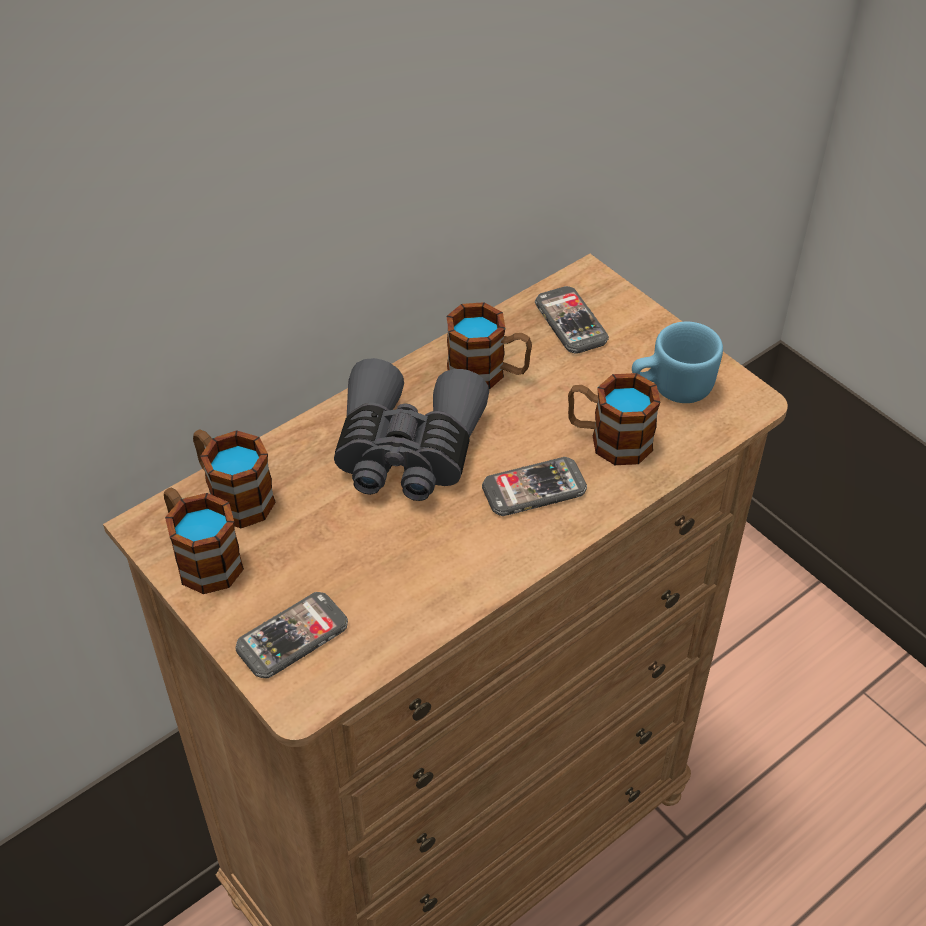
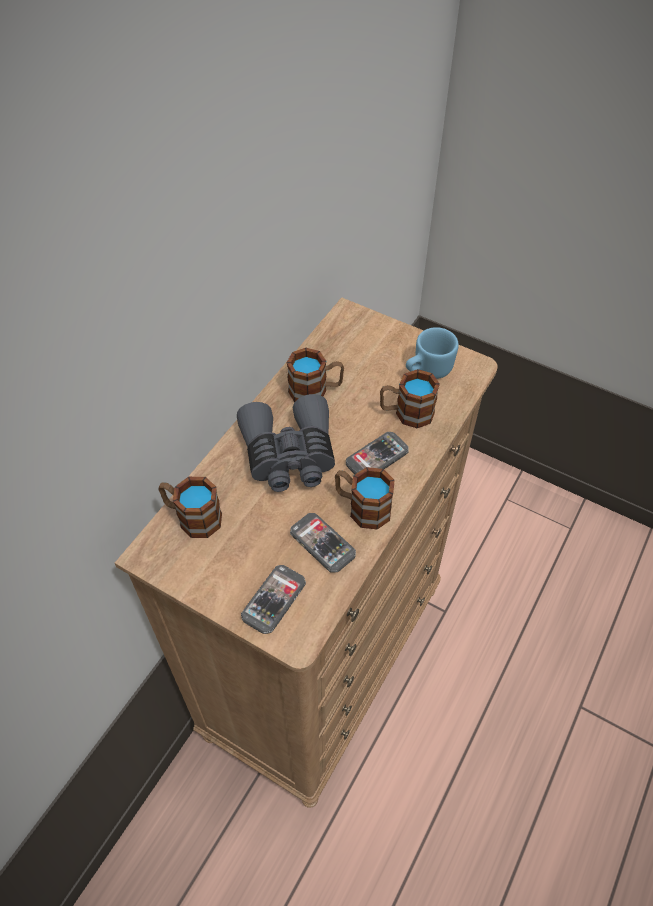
camera: 20 degrees left, 5 degrees up
(202, 557) = (191, 565): mug -> mug (362, 507)
(571, 322) = (350, 344): phone -> phone (322, 543)

